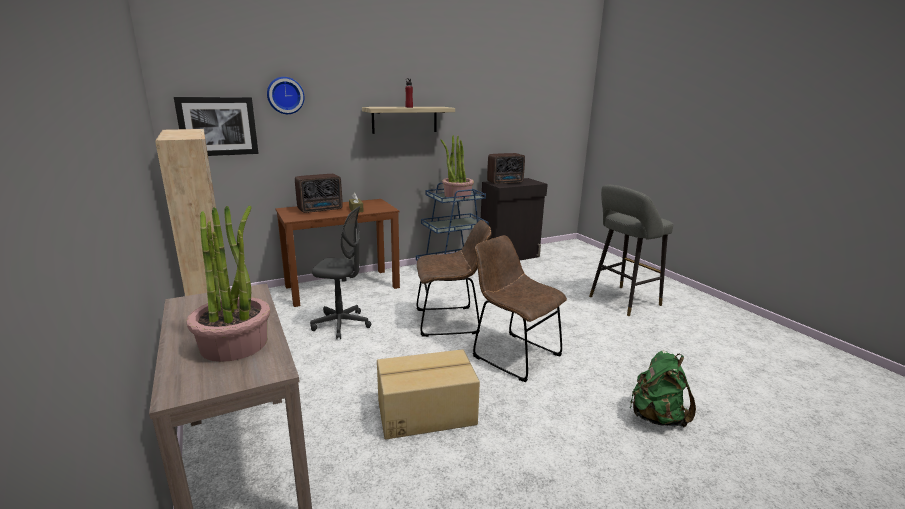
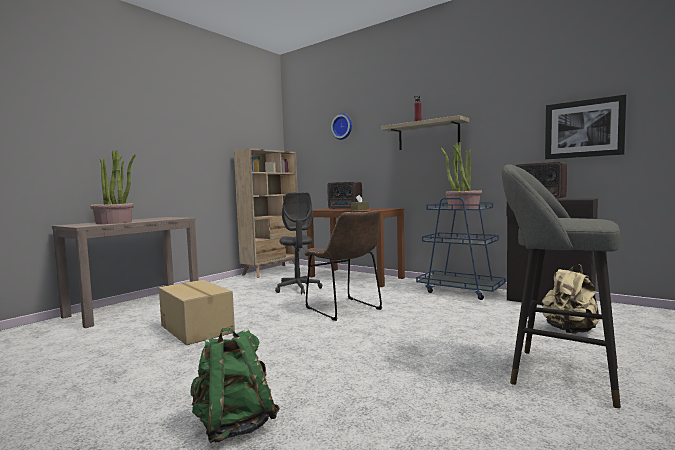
camera: 65 degrees right, 15 degrees down
(218, 126) = (308, 151): picture -> picture (583, 129)
(513, 354) = (310, 338): brown chair -> none
(566, 274) = (570, 331): none -> beige backpack

